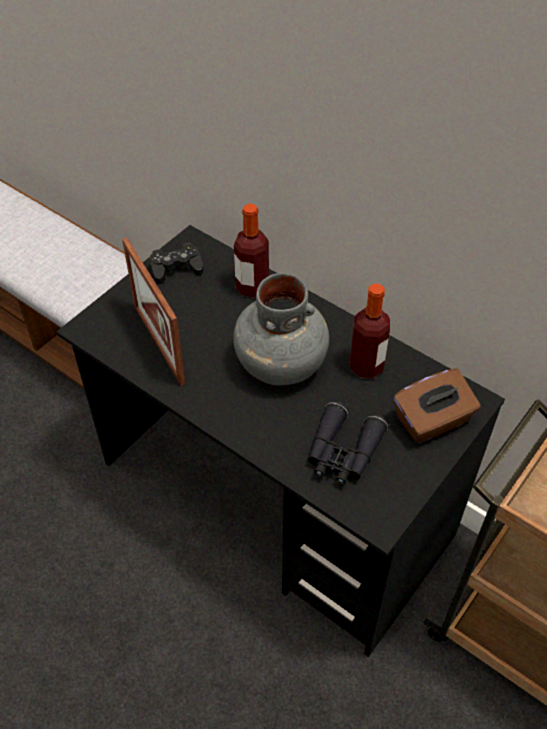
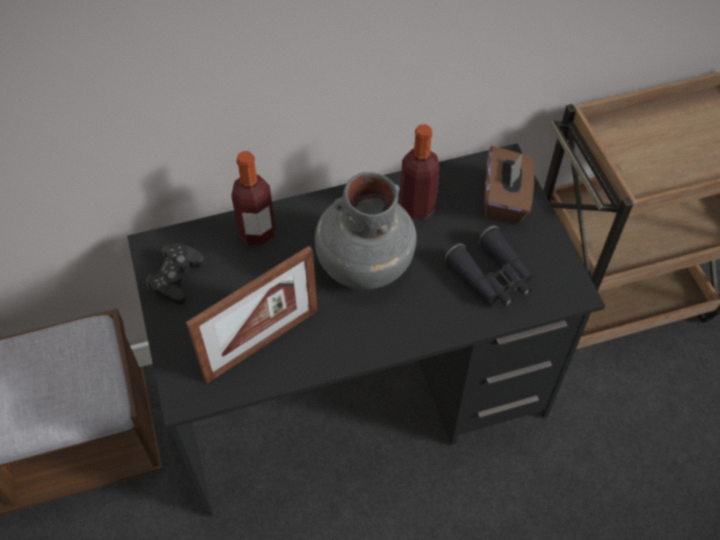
camera: 55 degrees left, 5 degrees up
(159, 344) = (262, 344): picture frame -> picture frame turned 45 degrees counterclockwise

